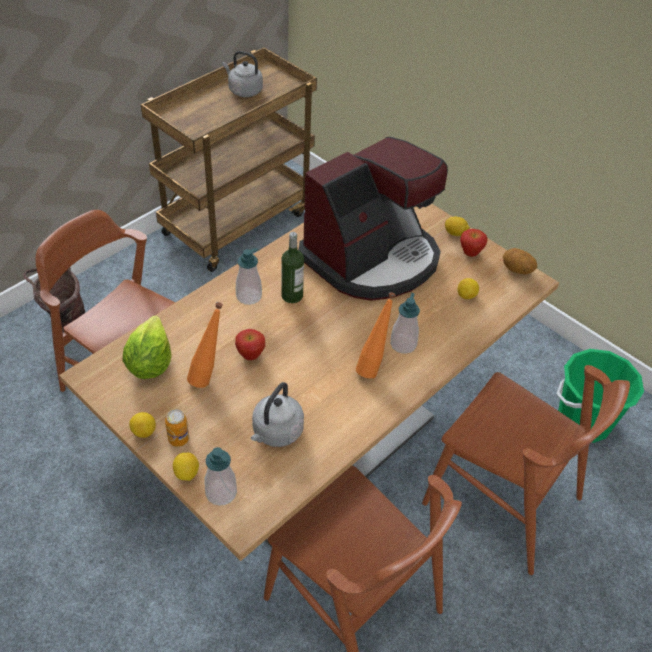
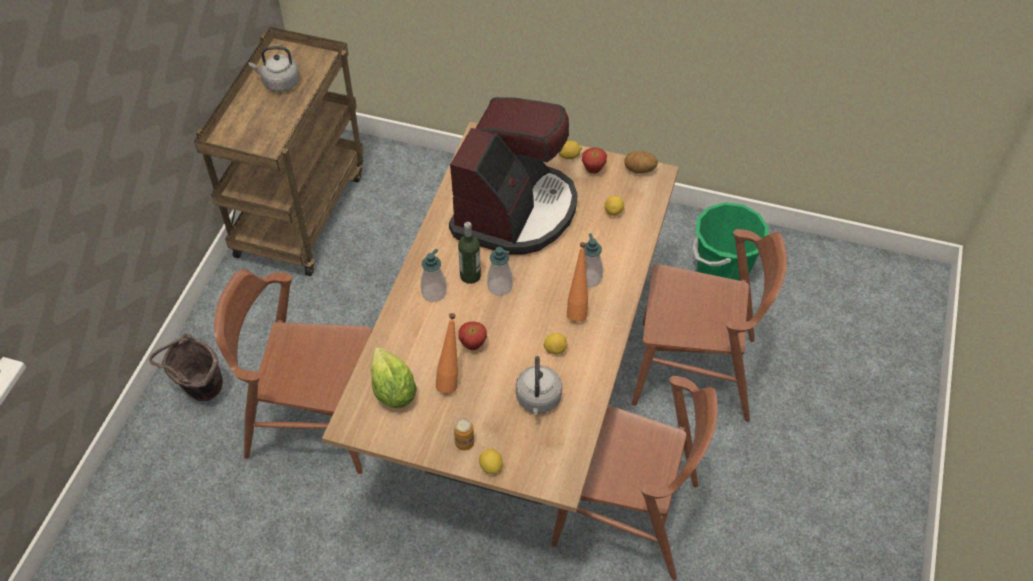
camera: 25 degrees left, 5 degrees up
(144, 432) = (431, 451): lemon -> lemon (555, 349)
(221, 492) = (529, 468): soap dispenser -> soap dispenser (500, 286)

